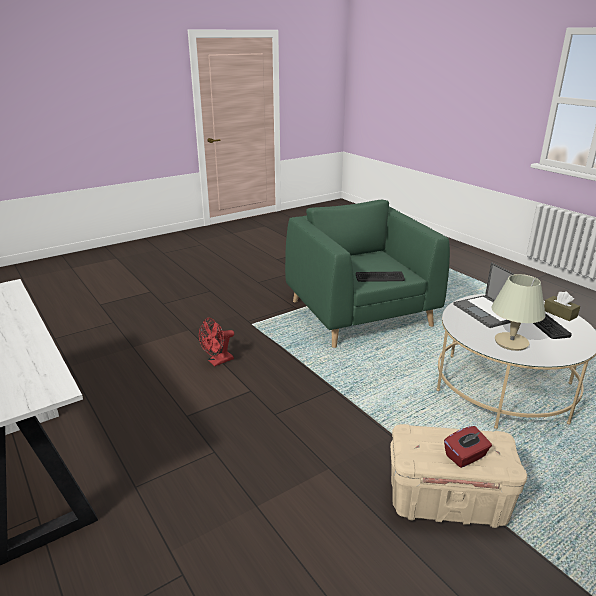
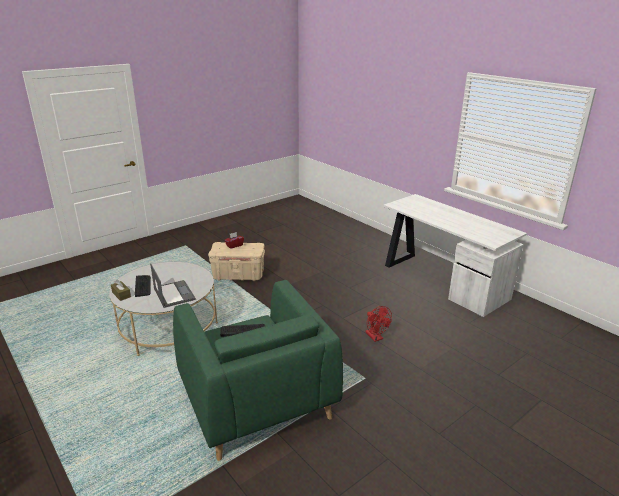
camera: 175 degrees right, 0 degrees up
(217, 362) = (376, 337): red fan -> red fan turned 105 degrees clockwise
(511, 342) = (178, 273): beige table lamp -> none

